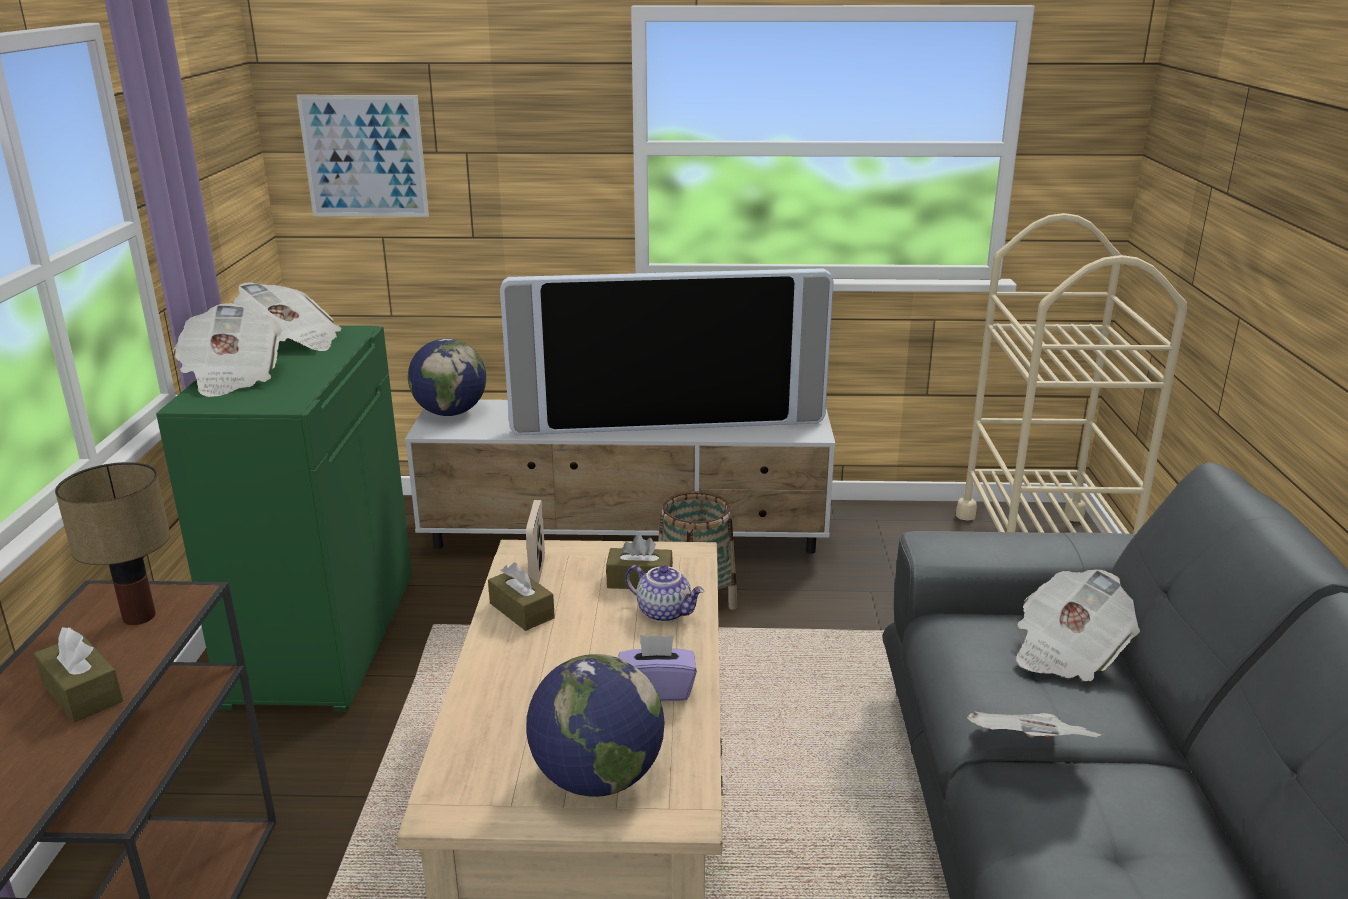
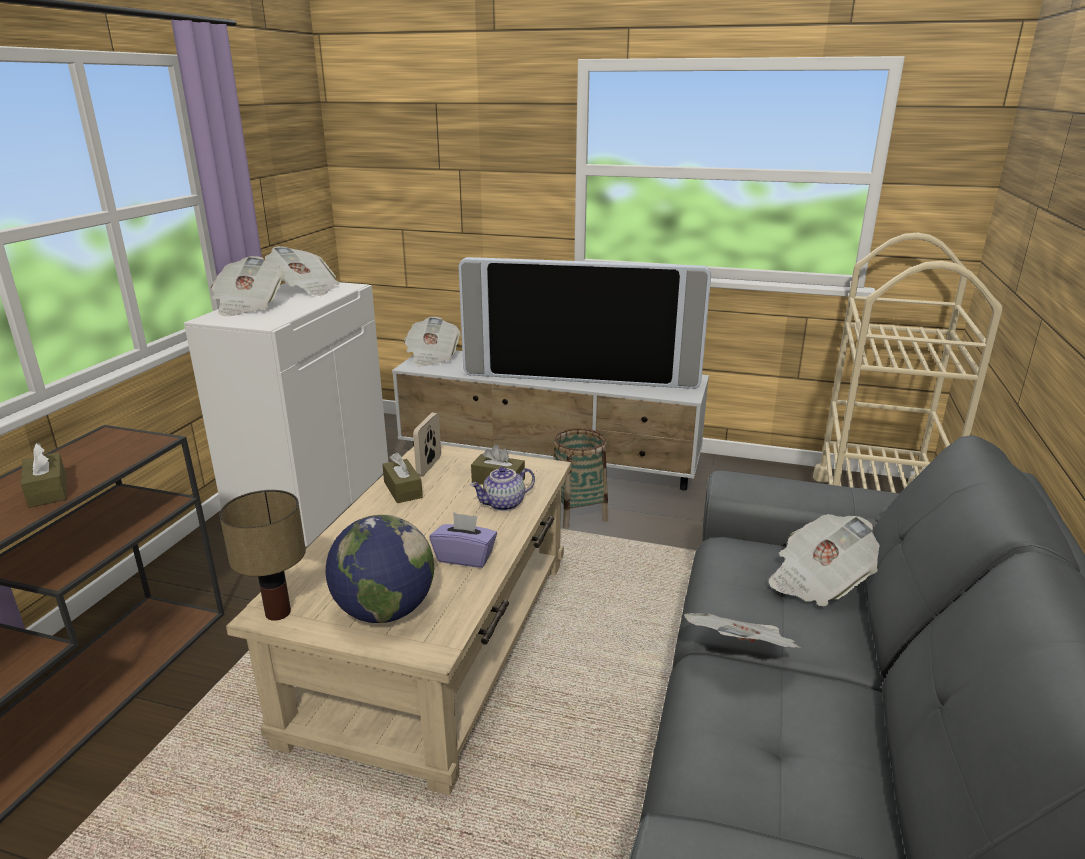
camera: 15 degrees right, 0 degrees up
(141, 616) = (118, 450): table lamp -> table lamp (279, 613)
(322, 638) = (313, 500): green cabinet -> white cabinet
(364, 156) = (391, 170): picture -> none
(450, 413) = (432, 357): globe -> newspaper
(665, 612) = (504, 504): teapot -> teapot turned 105 degrees clockwise

